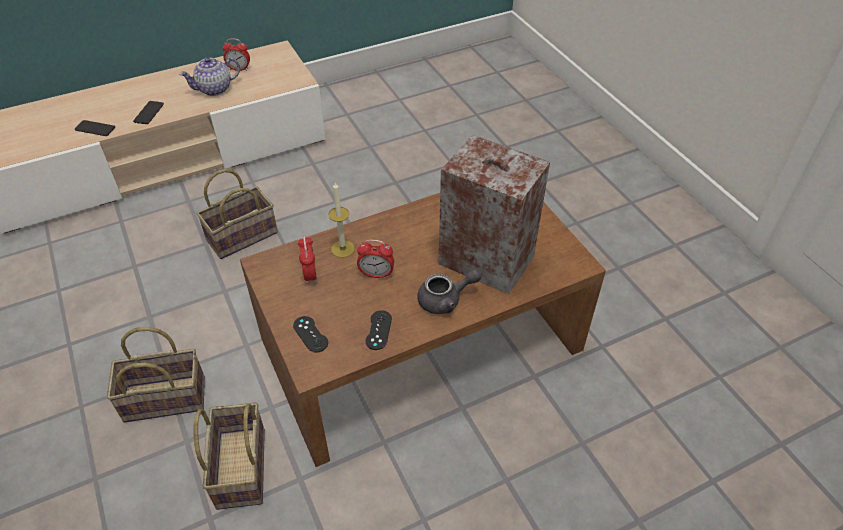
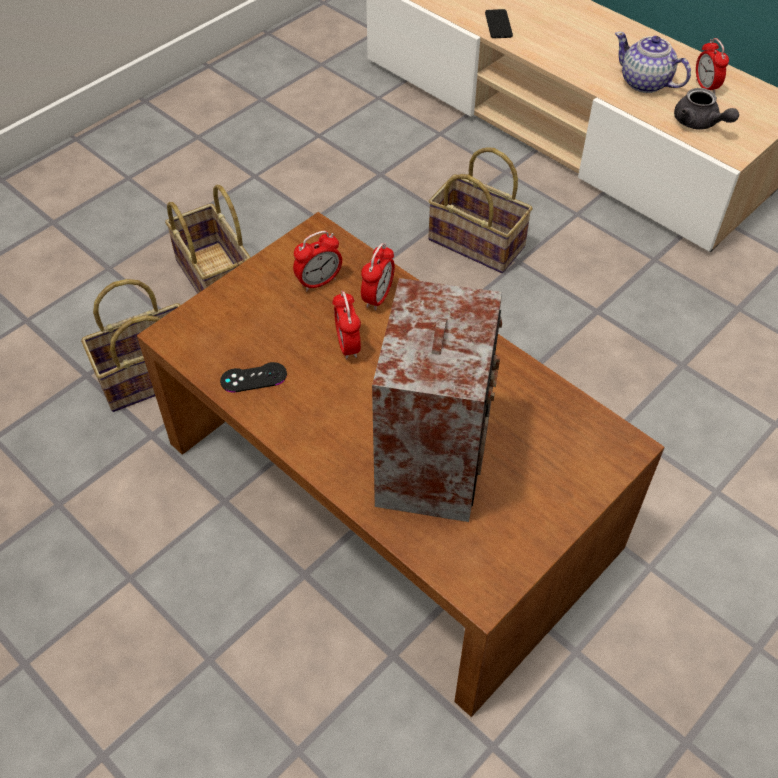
camera: 70 degrees right, 5 degrees up
(149, 113) = (556, 50): phone -> none
(310, 334) = (224, 315): black game controller -> none
(343, 249) = (378, 297): candle -> alarm clock
(446, 300) = (333, 434): grey teapot -> grey teapot (699, 123)

